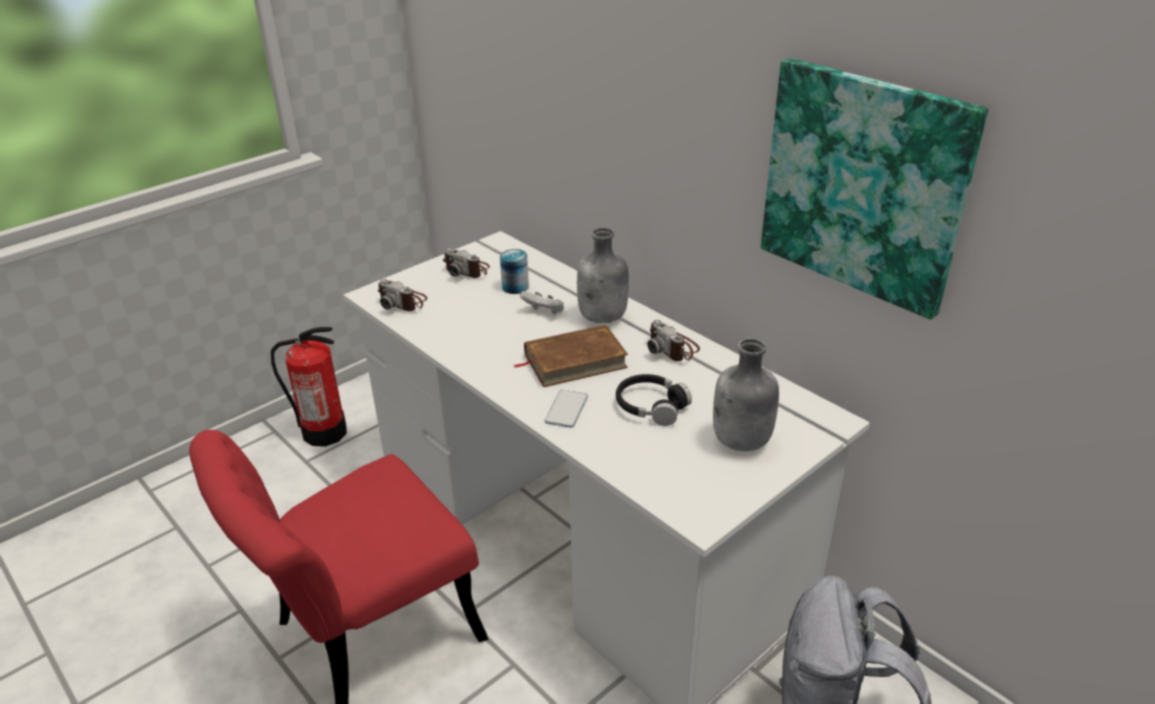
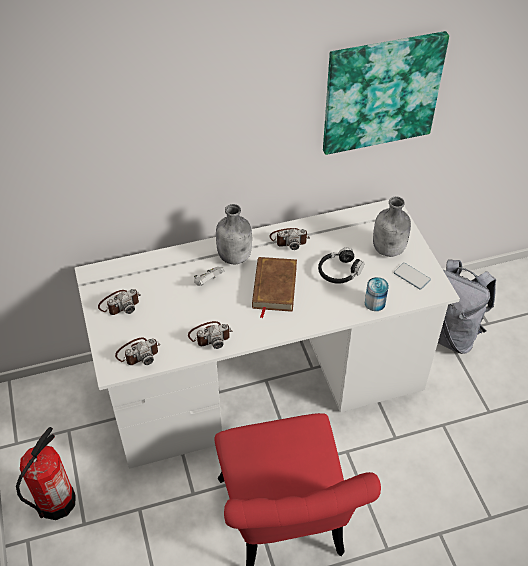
camera: 65 degrees left, 15 degrees up
(459, 339) = (210, 335): none -> camera
(515, 287) = (164, 286): can -> can (375, 303)
(566, 409) = (321, 308): phone -> phone (411, 276)

